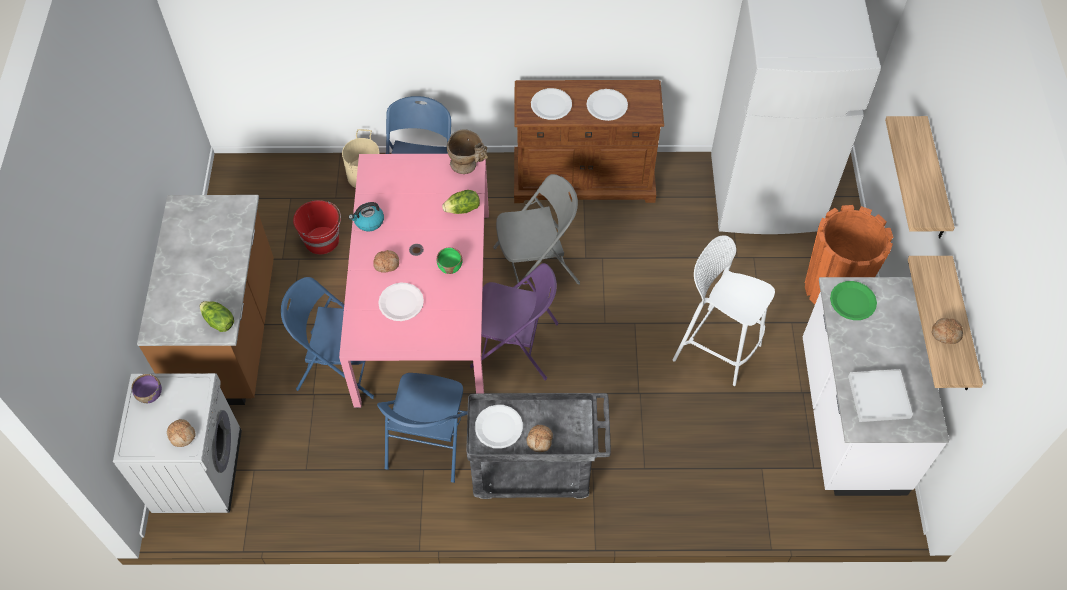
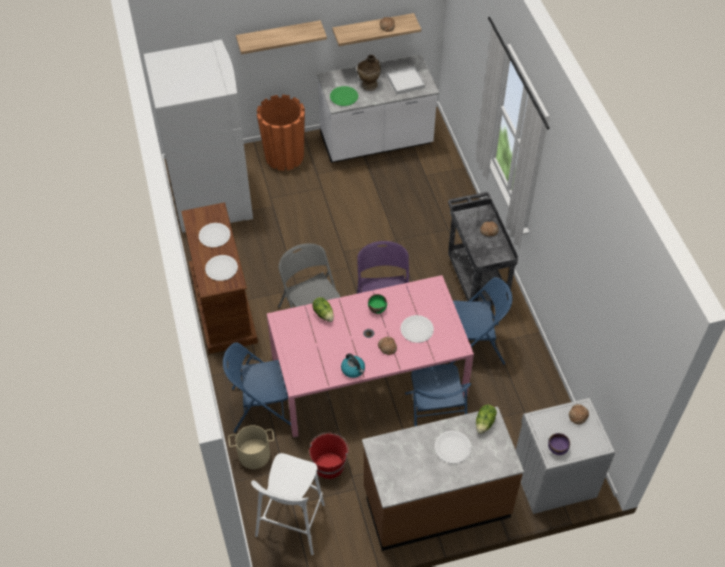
camera: 105 degrees left, 5 degrees down
(468, 166) = (282, 320): beige vase -> beige vase (369, 83)
(498, 427) = (489, 252): white plate -> white plate (452, 447)
(717, 348) = (348, 207): white stool -> white stool (292, 523)

